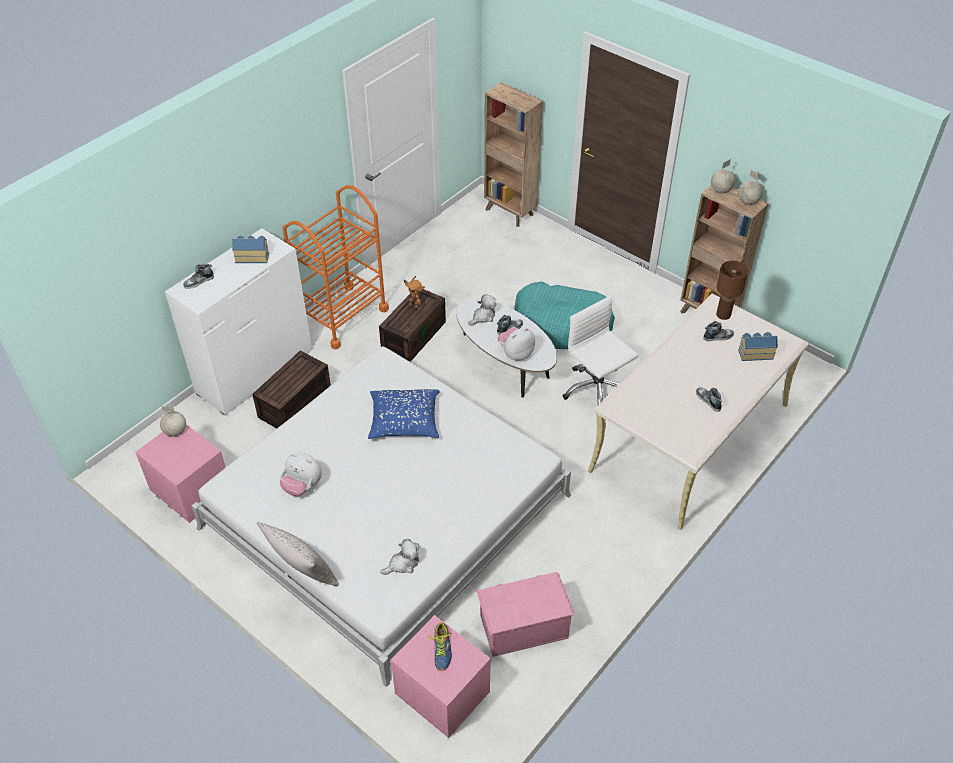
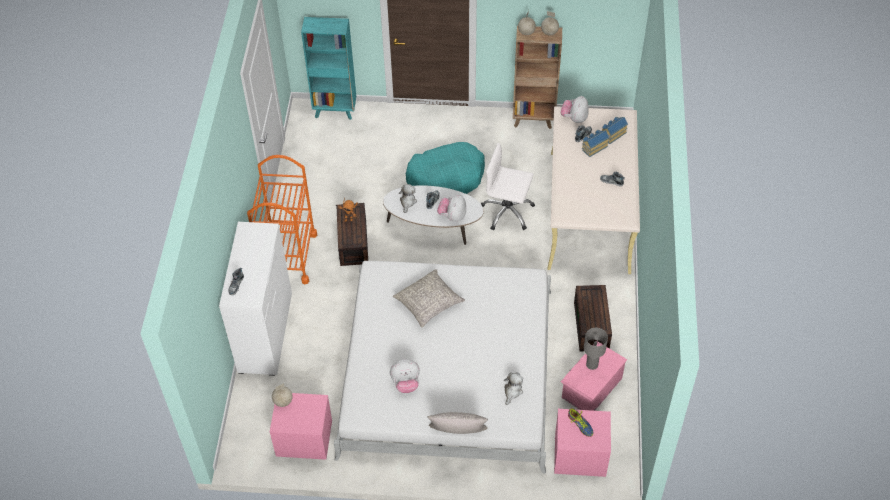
camera: 35 degrees left, 5 degrees up
(252, 256) = (254, 246): toy house -> toy house (593, 147)
(295, 404) = (317, 338): brown storage box -> brown storage box (592, 326)
(404, 421) = (428, 303): blue pillow -> grey pillow
(510, 212) = (335, 111): brown bookcase -> turquoise bookcase
(527, 594) = (592, 365): none -> grey table lamp
(723, 315) = (574, 118): brown table lamp -> plush toy

